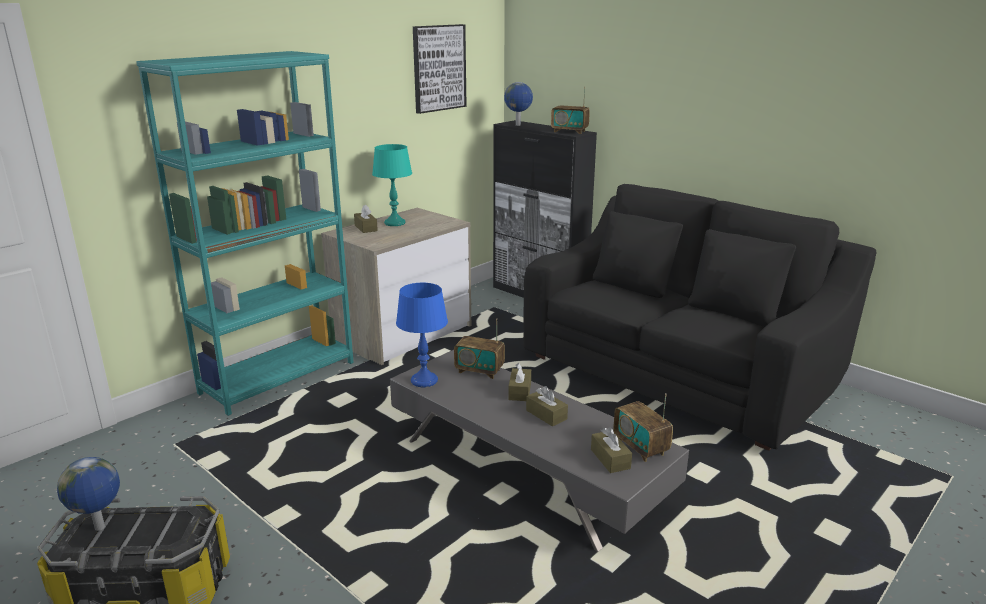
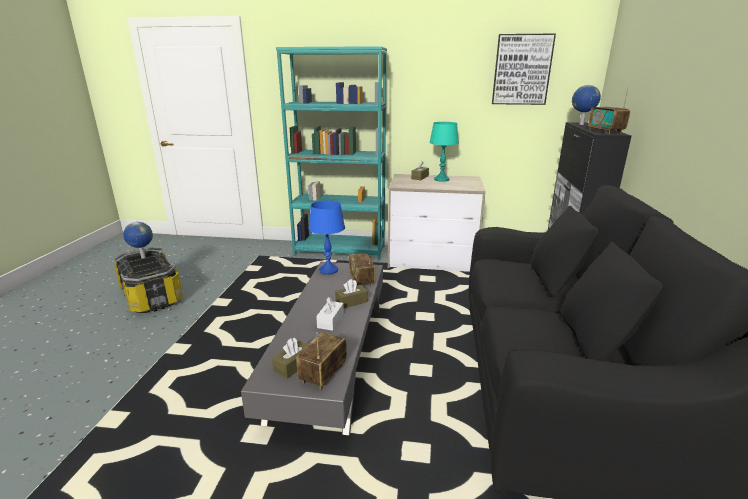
camera: 55 degrees right, 0 degrees up
(546, 415) = (330, 321): brown tissue box -> white tissue box

